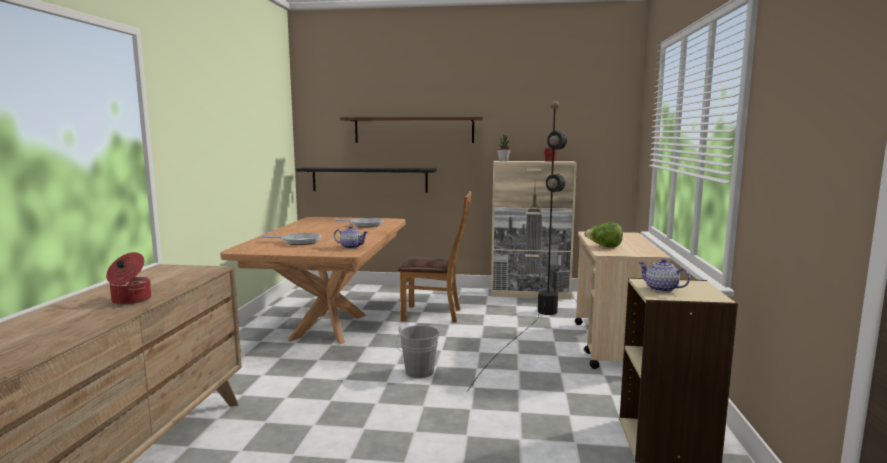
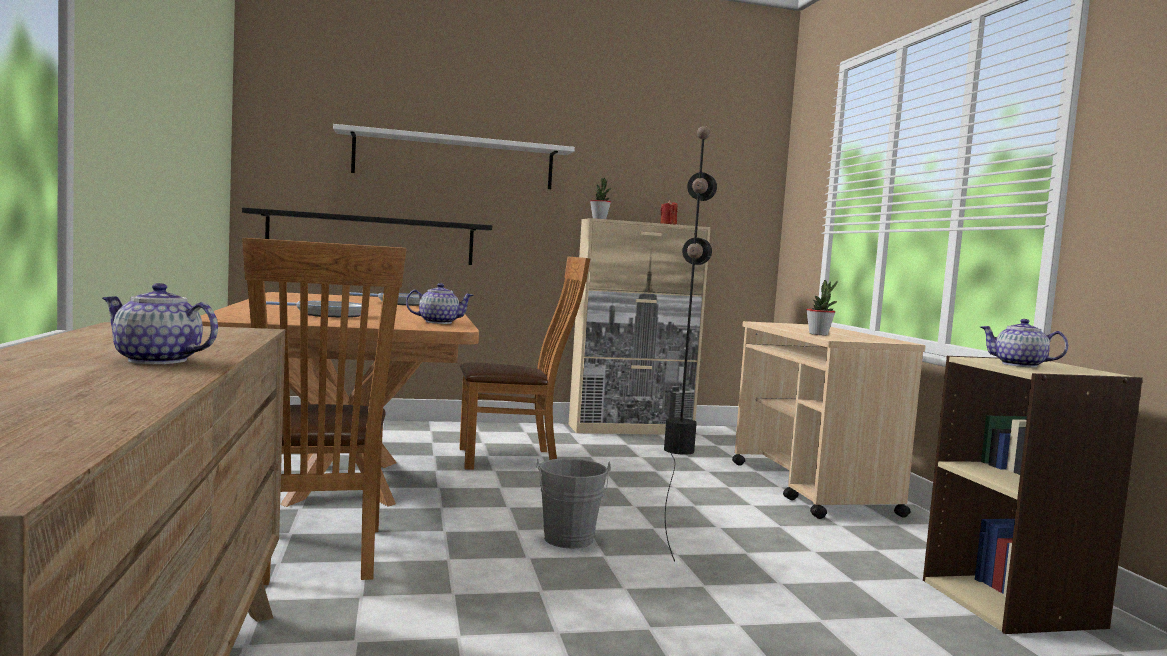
camera: 20 degrees left, 5 degrees down
(130, 300) = (158, 360): cooking pot -> teapot
(281, 373) = (317, 558): none -> brown chair
(414, 130) = (454, 160): brown shelf -> white shelf
(604, 247) = (818, 334): lettuce -> potted plant

